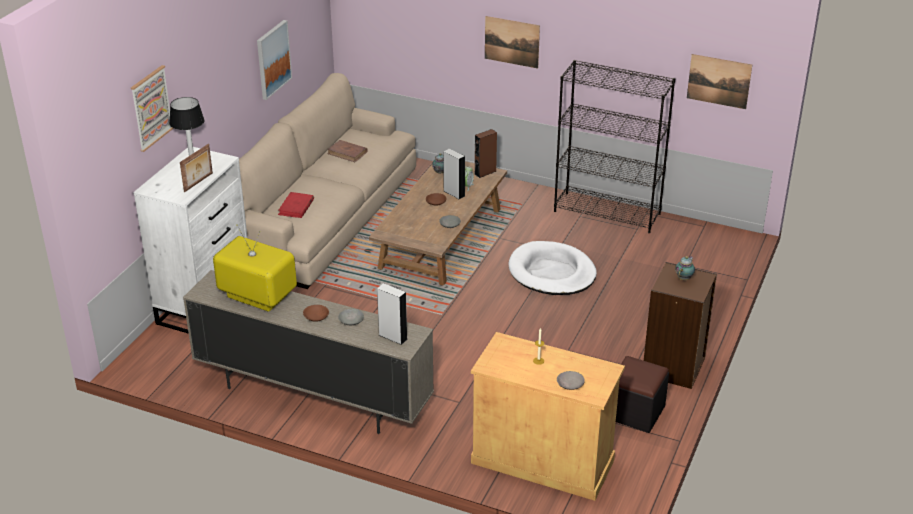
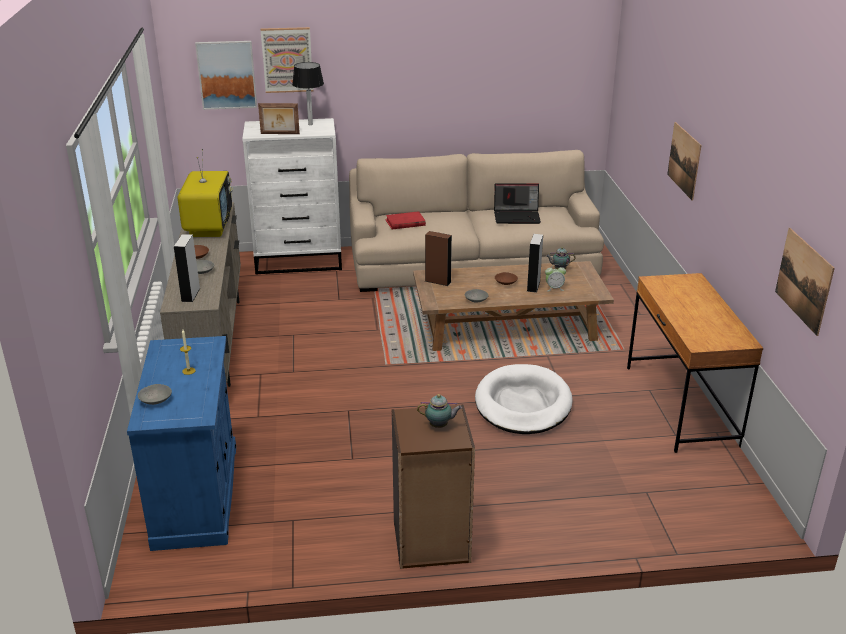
camera: 60 degrees right, 5 degrees down
(273, 59) = (491, 97): picture -> picture (227, 74)
(347, 153) = (517, 216): brown book -> laptop
(485, 173) = (592, 290): brown speaker -> brown speaker (438, 281)
(542, 461) = (197, 495): beige cabinet -> blue cabinet
(607, 212) = (680, 405): black bookcase -> brown desk
(635, 412) = (322, 536): black ottoman -> none

